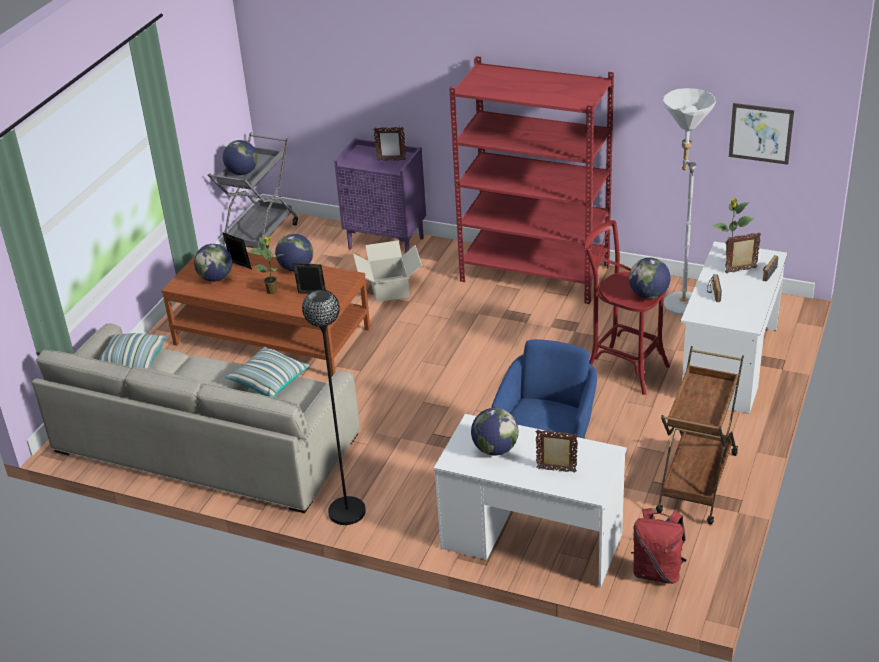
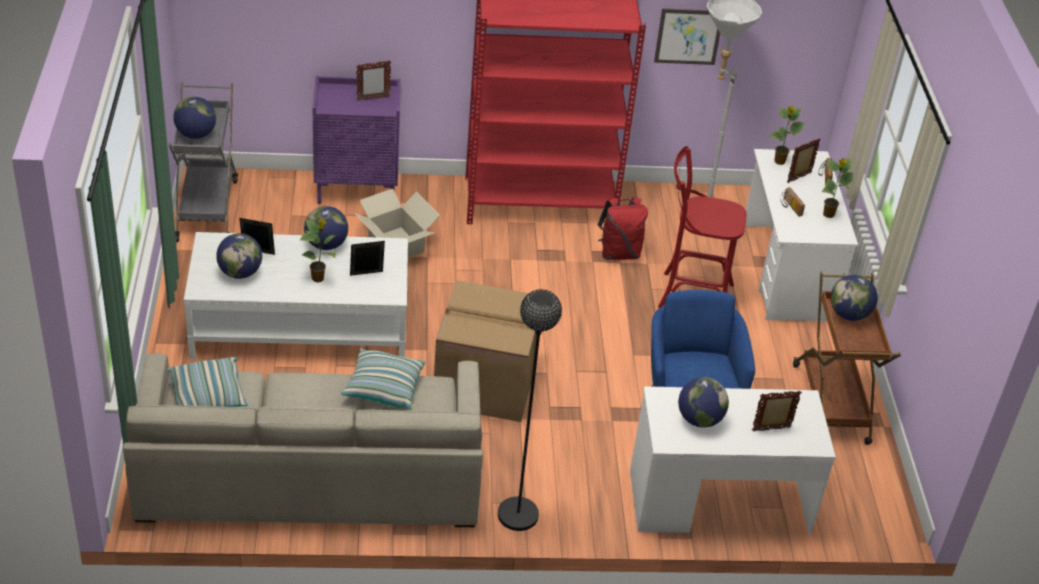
camera: 30 degrees left, 5 degrees up
(271, 336) = (299, 327): brown coffee table -> white coffee table
(389, 405) = (483, 383): none -> cardboard box
(648, 295) = (734, 219): globe -> globe (849, 314)
(657, 571) = (850, 504): red backpack -> red backpack (619, 253)
(747, 305) = (828, 215): none -> potted plant
(760, 133) = (786, 32): picture -> picture (688, 36)

